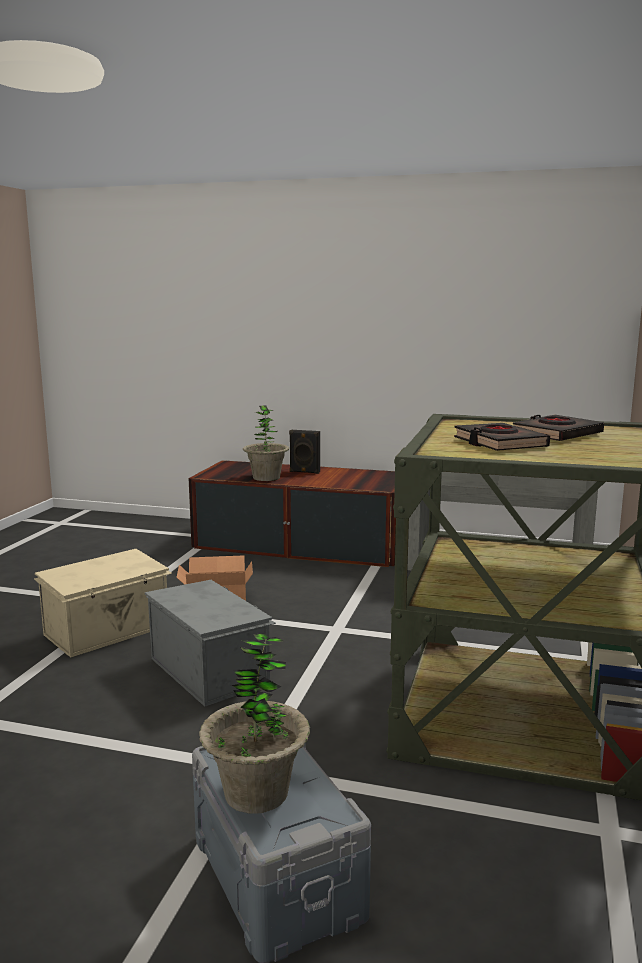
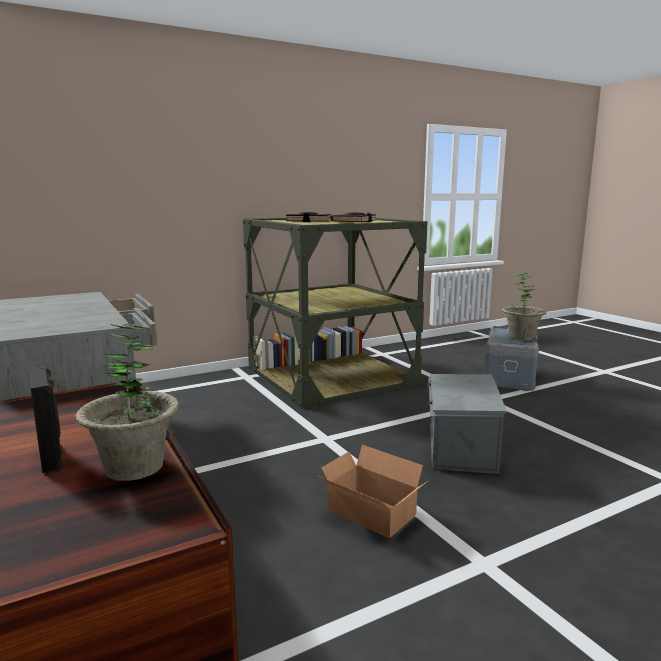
camera: 135 degrees left, 0 degrees up
(108, 630) = (525, 523): beige storage box -> none

